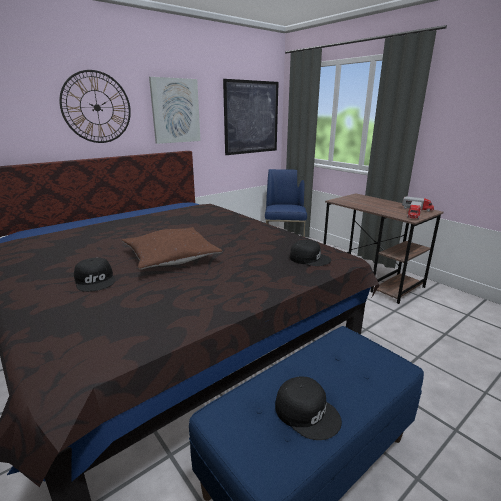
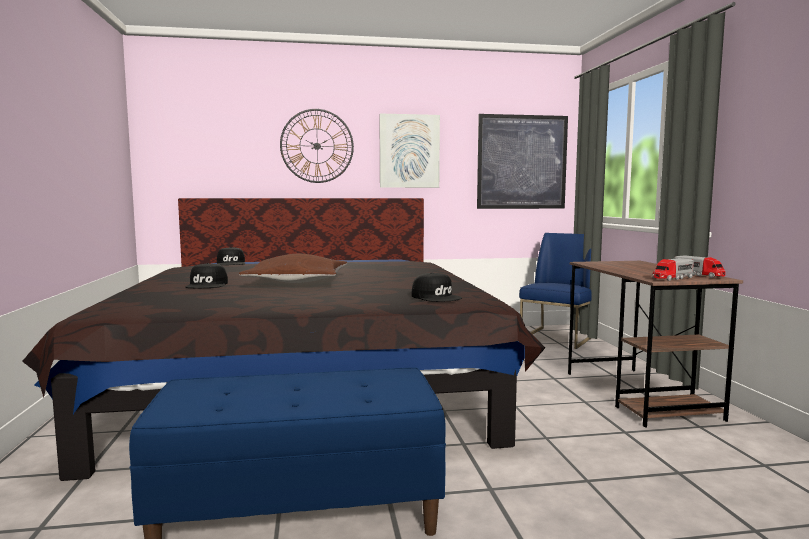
camera: 30 degrees right, 15 degrees down
(307, 412) = (261, 399): black cap -> black cap (231, 263)

